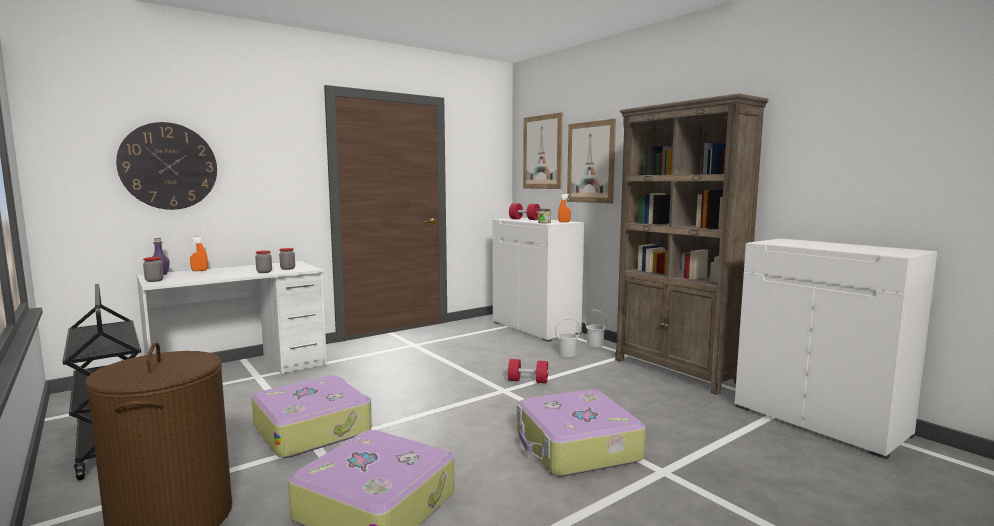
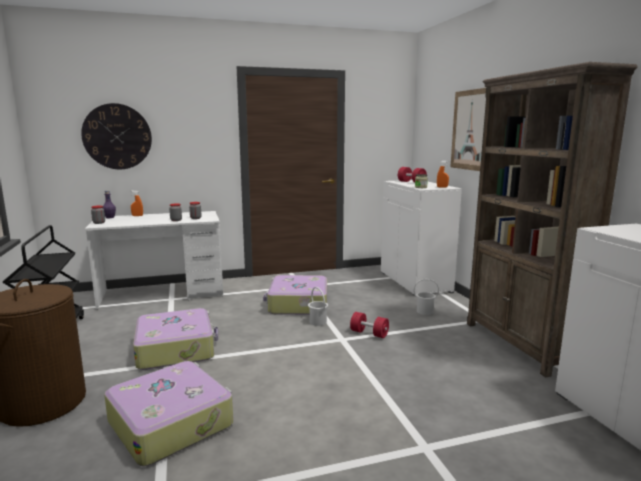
camera: 20 degrees right, 5 degrees up
(542, 152) = (435, 118): picture -> none
(576, 447) = (363, 405): suitcase -> suitcase (297, 304)
(595, 344) = (459, 305): white bucket -> white bucket (318, 322)

